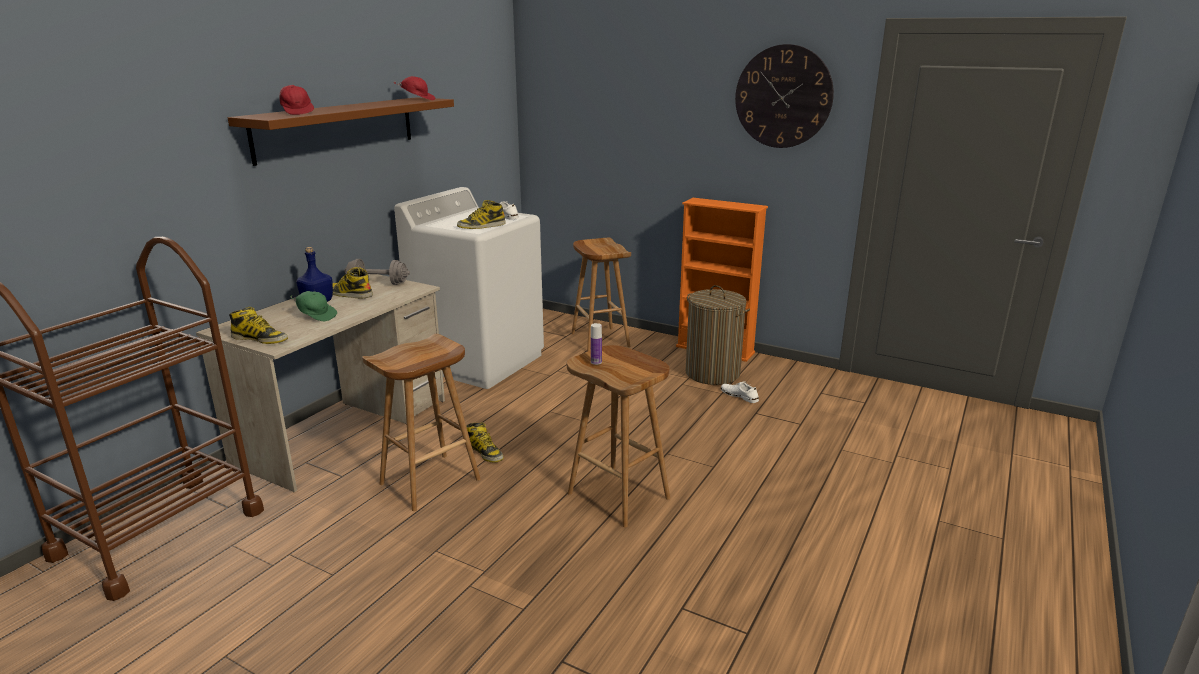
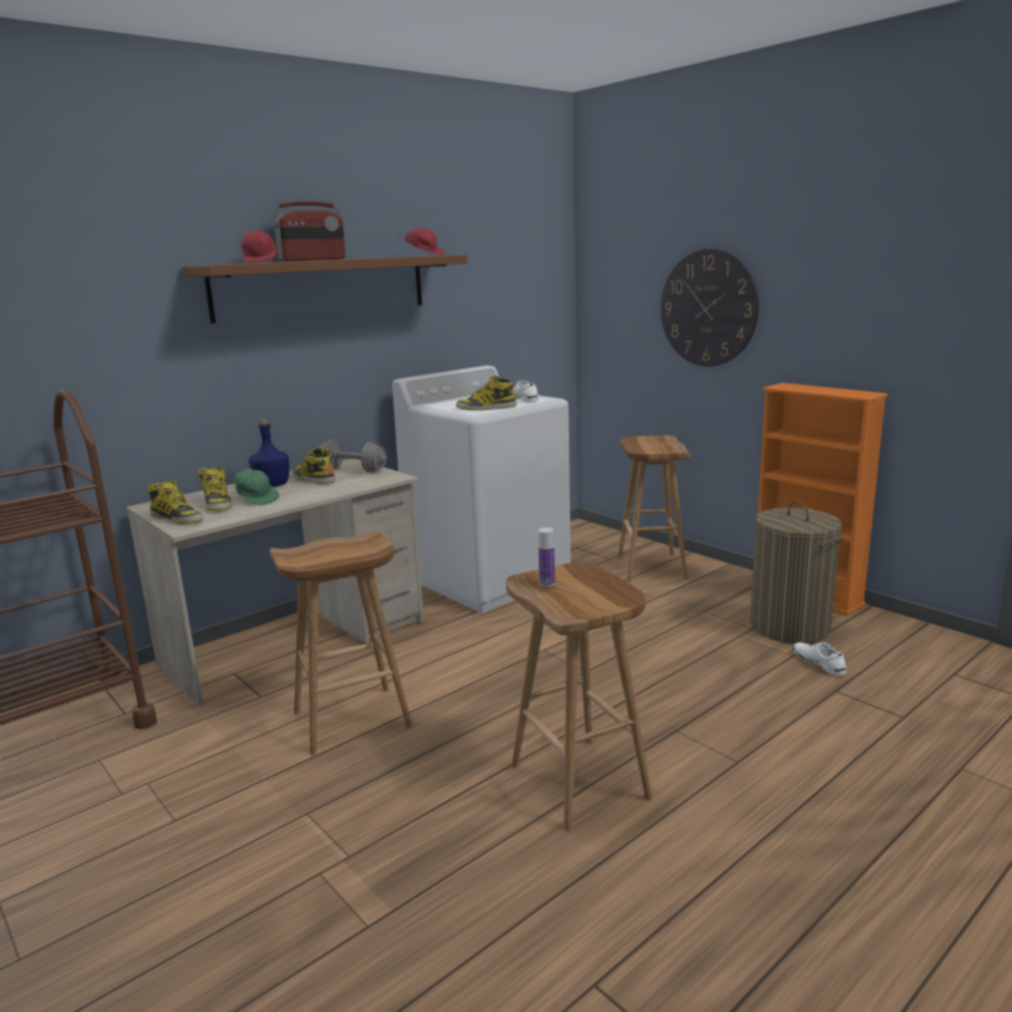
camera: 20 degrees right, 5 degrees down
(333, 107) = (312, 260): none -> radio
(484, 452) = (436, 692): boot -> boot (217, 504)
(783, 97) = (913, 235): wall clock -> wall clock (708, 308)

